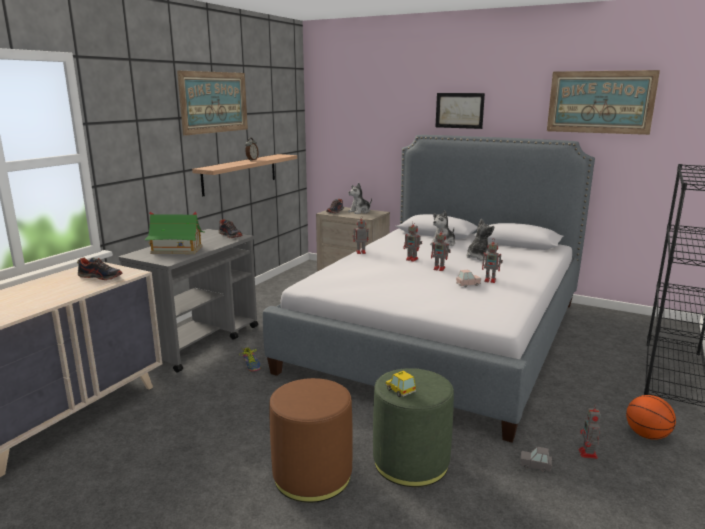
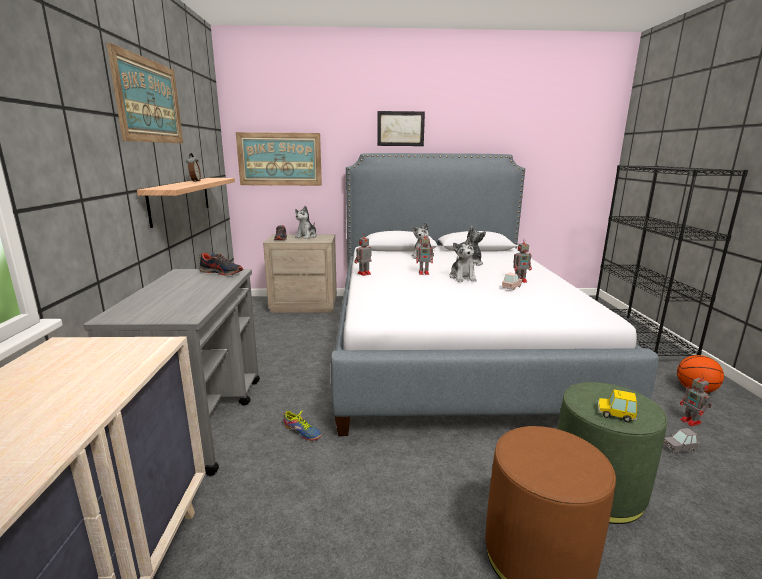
camera: 30 degrees left, 0 degrees up
(100, 277) = (103, 363): shoe -> none
(176, 250) = (172, 300): toy house -> none
(440, 269) = (462, 277): toy robot -> plush toy
(600, 102) = (524, 120): picture -> picture (279, 159)

